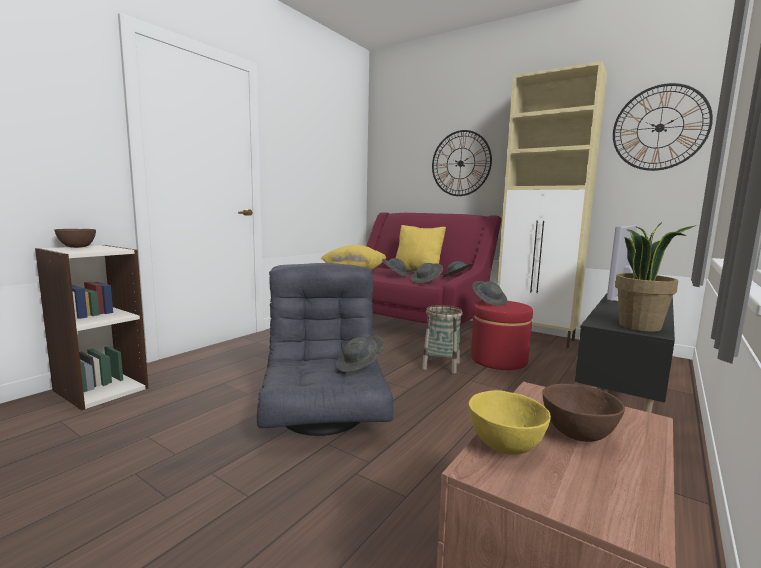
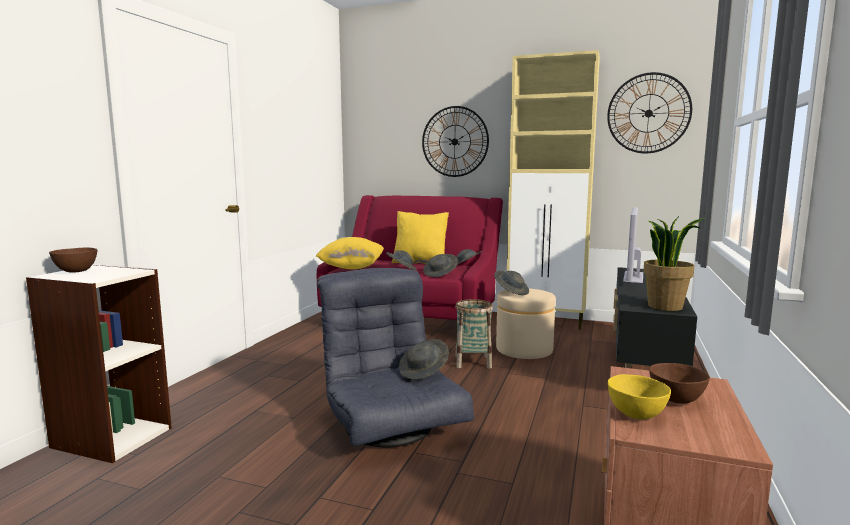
camera: 15 degrees left, 0 degrees up
(498, 360) = (524, 349): red ottoman -> beige ottoman

